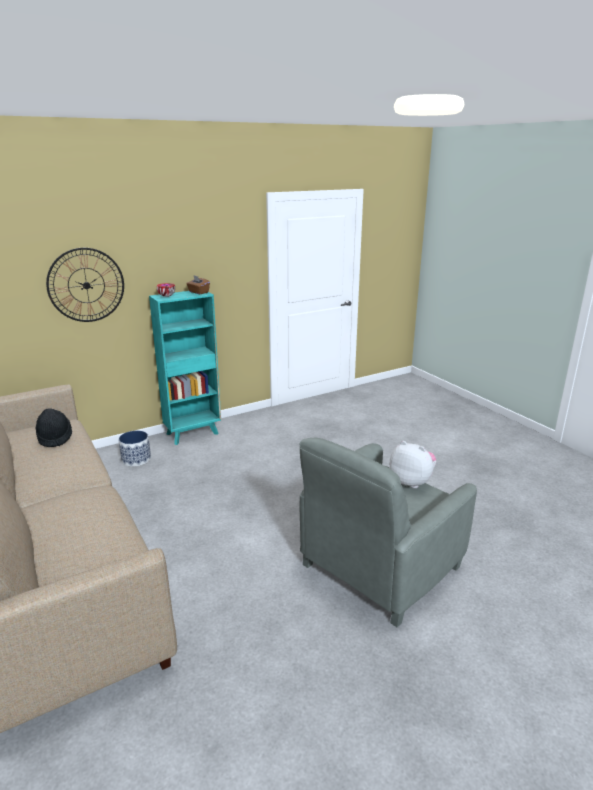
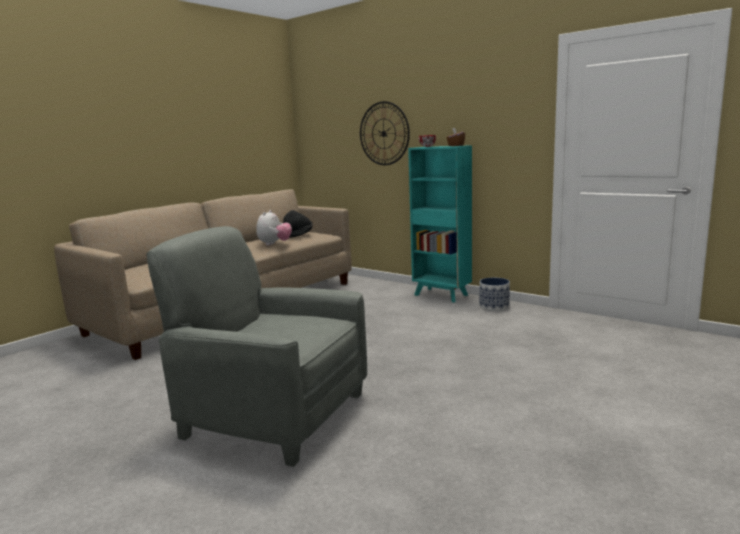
camera: 70 degrees right, 10 degrees down
(136, 459) = (376, 291): planter -> planter (494, 306)
(412, 481) = (316, 333): plush toy -> plush toy (274, 244)

